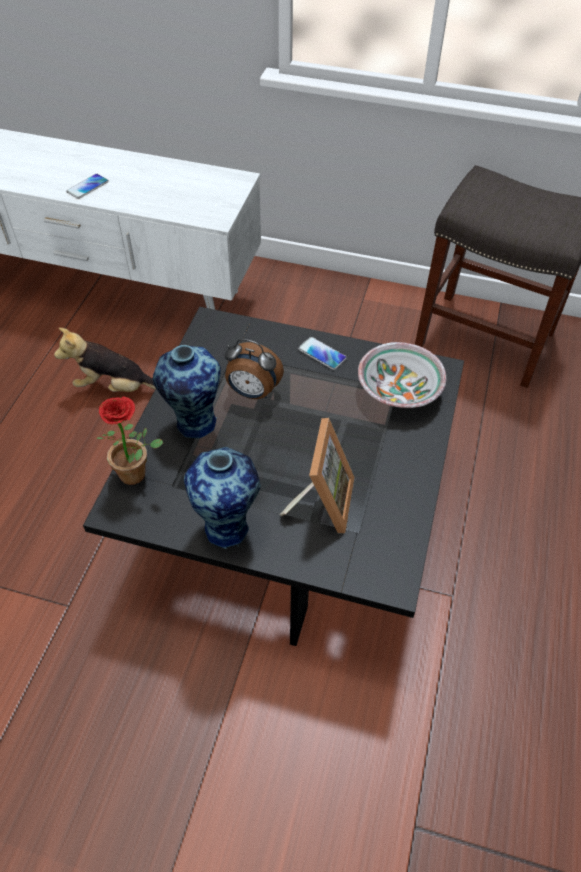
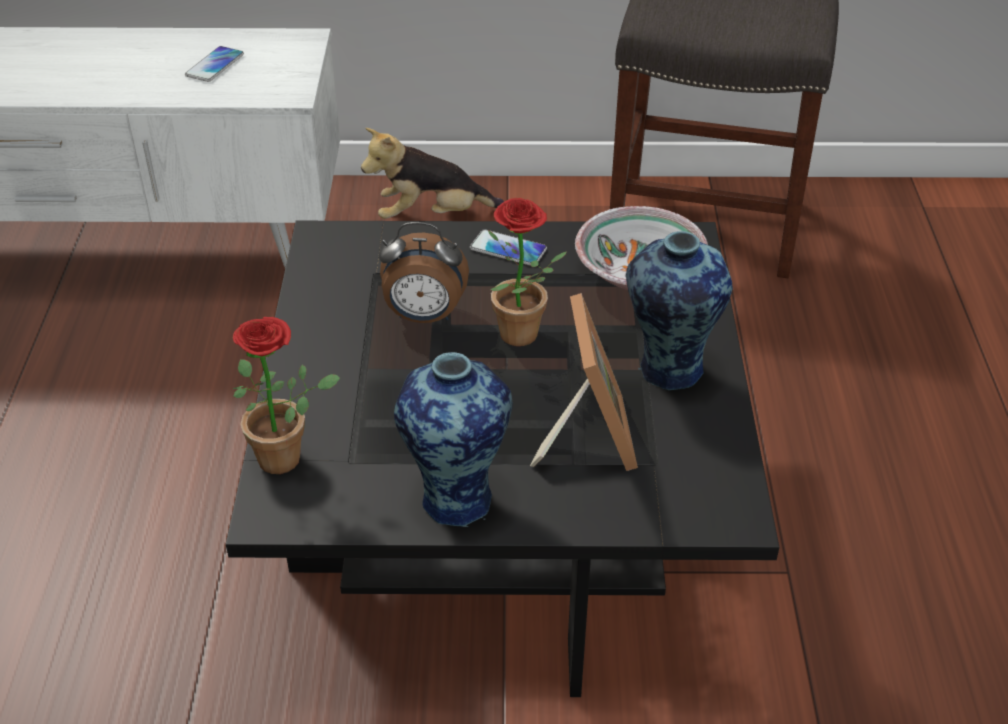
camera: 15 degrees left, 10 degrees down
(88, 187) = (65, 82): phone -> phone (215, 65)
(115, 387) = (157, 394): plush toy -> plush toy (431, 216)
(194, 423) = (349, 373): vase -> vase (667, 369)
(306, 422) = (521, 339): none -> potted plant

